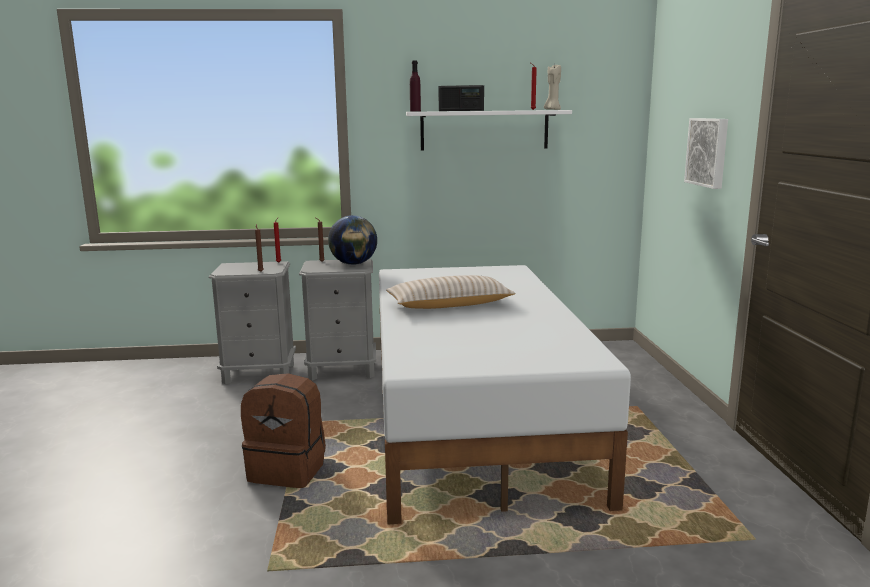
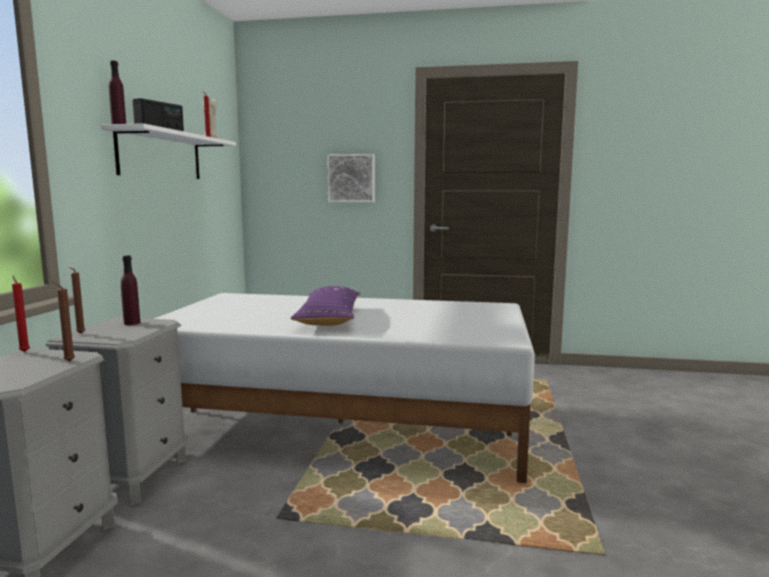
camera: 75 degrees left, 5 degrees down
(288, 470) = (401, 534): brown backpack -> none
(353, 264) = (132, 323): globe -> purple bottle
(449, 305) = (329, 318): beige pillow -> purple pillow

